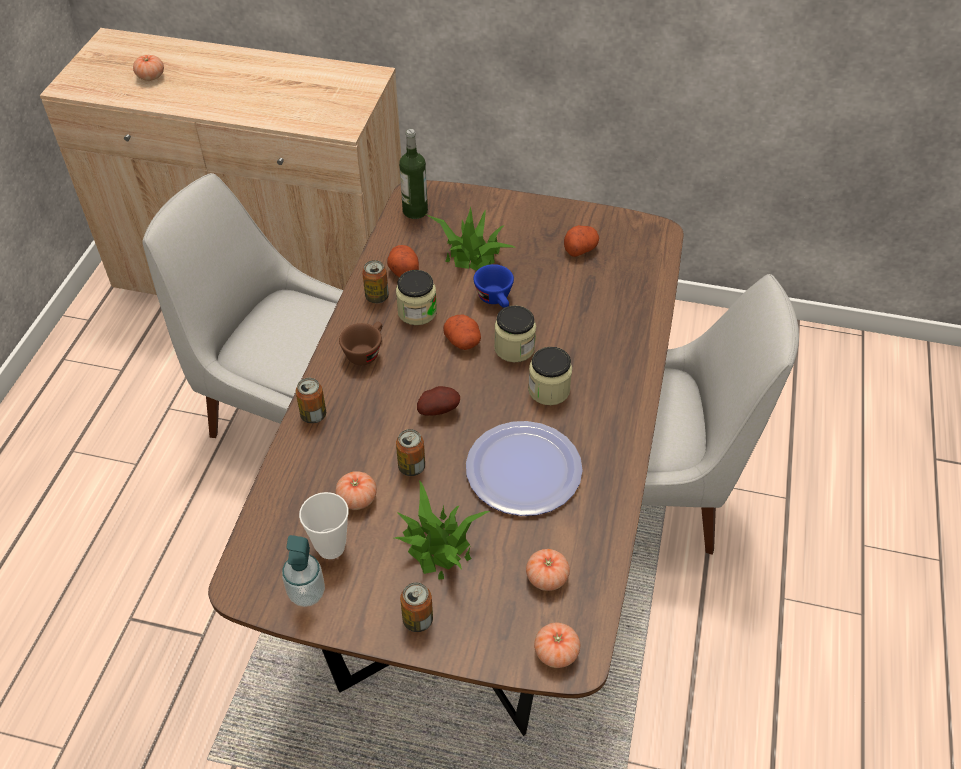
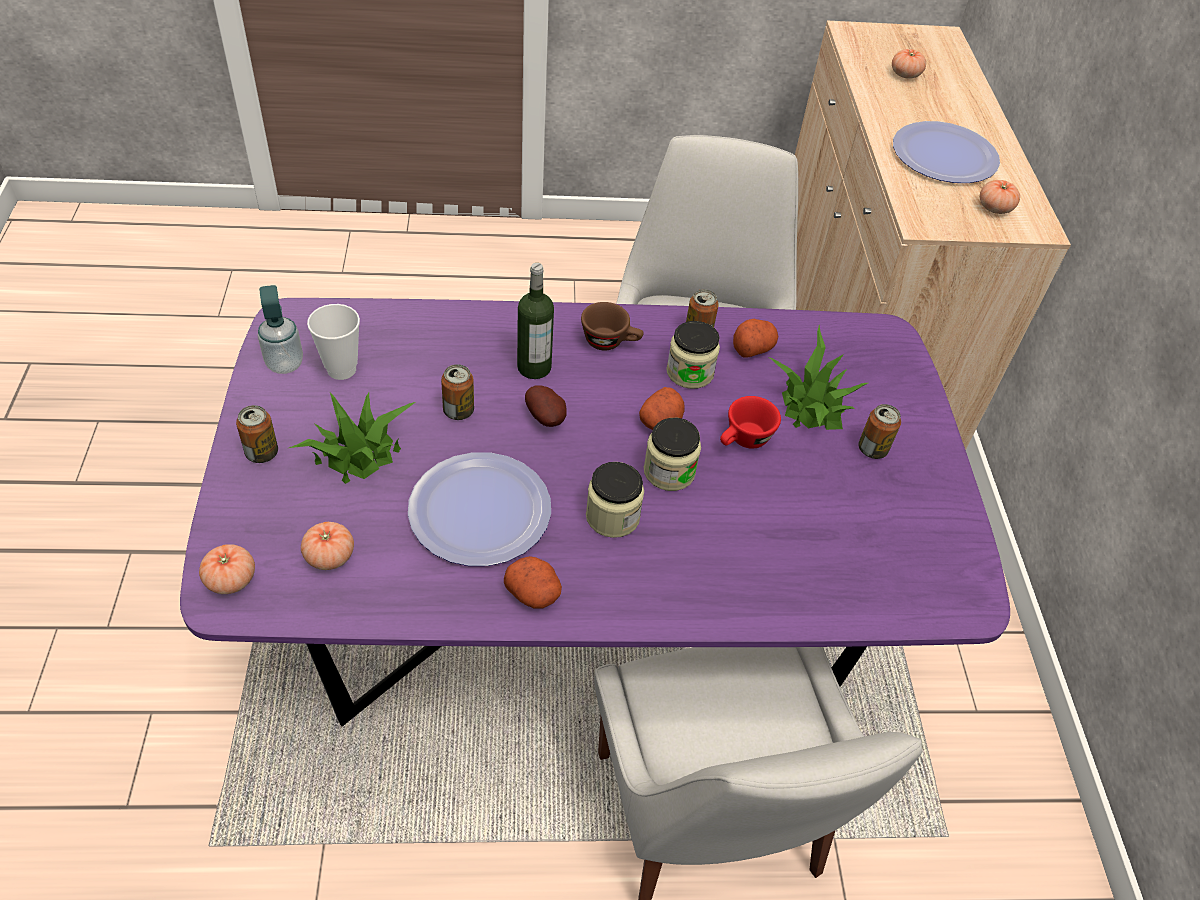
camera: 70 degrees right, 0 degrees up
(267, 91) = (944, 155): none -> plate
(313, 415) = (507, 321): can -> can (872, 449)
(357, 498) = (406, 376): tomato -> tomato (994, 208)
(415, 211) = (858, 339): bottle -> bottle (534, 367)
(481, 538) = (579, 632): brown dining table -> purple dining table
(496, 300) = (743, 440): blue cup -> red cup
(580, 248) = (883, 513): potato -> potato (534, 593)

